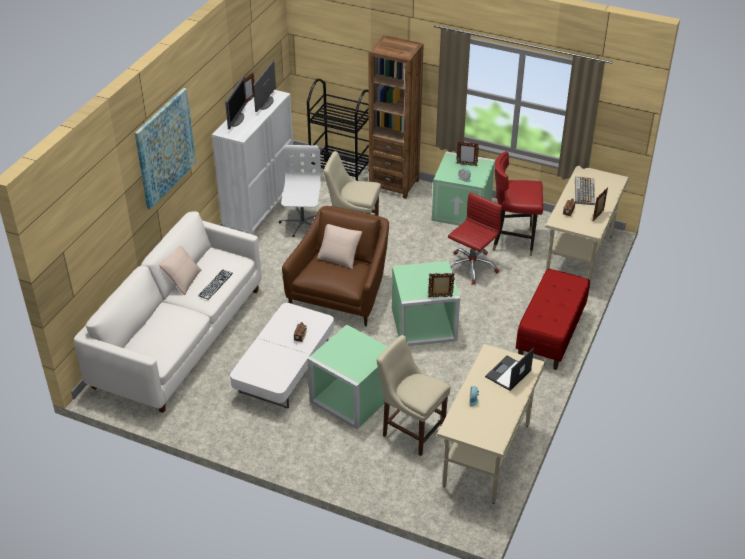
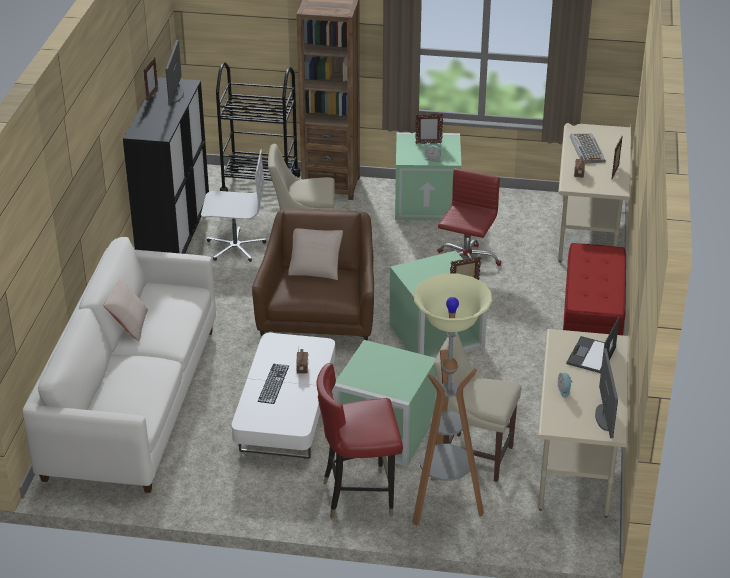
camera: 15 degrees left, 5 degrees down
(165, 148) = (84, 154): picture -> none
(215, 284) = (174, 322): keyboard -> keyboard (273, 383)
(237, 120) = (148, 118): monitor -> monitor (604, 417)
(260, 212) = (175, 241): white cabinet -> black cabinet
(302, 223) = (235, 247): white office chair -> white office chair turned 105 degrees clockwise
(372, 467) = (443, 505): none -> floor lamp
(513, 241) = (503, 228): red chair -> red chair (359, 496)

